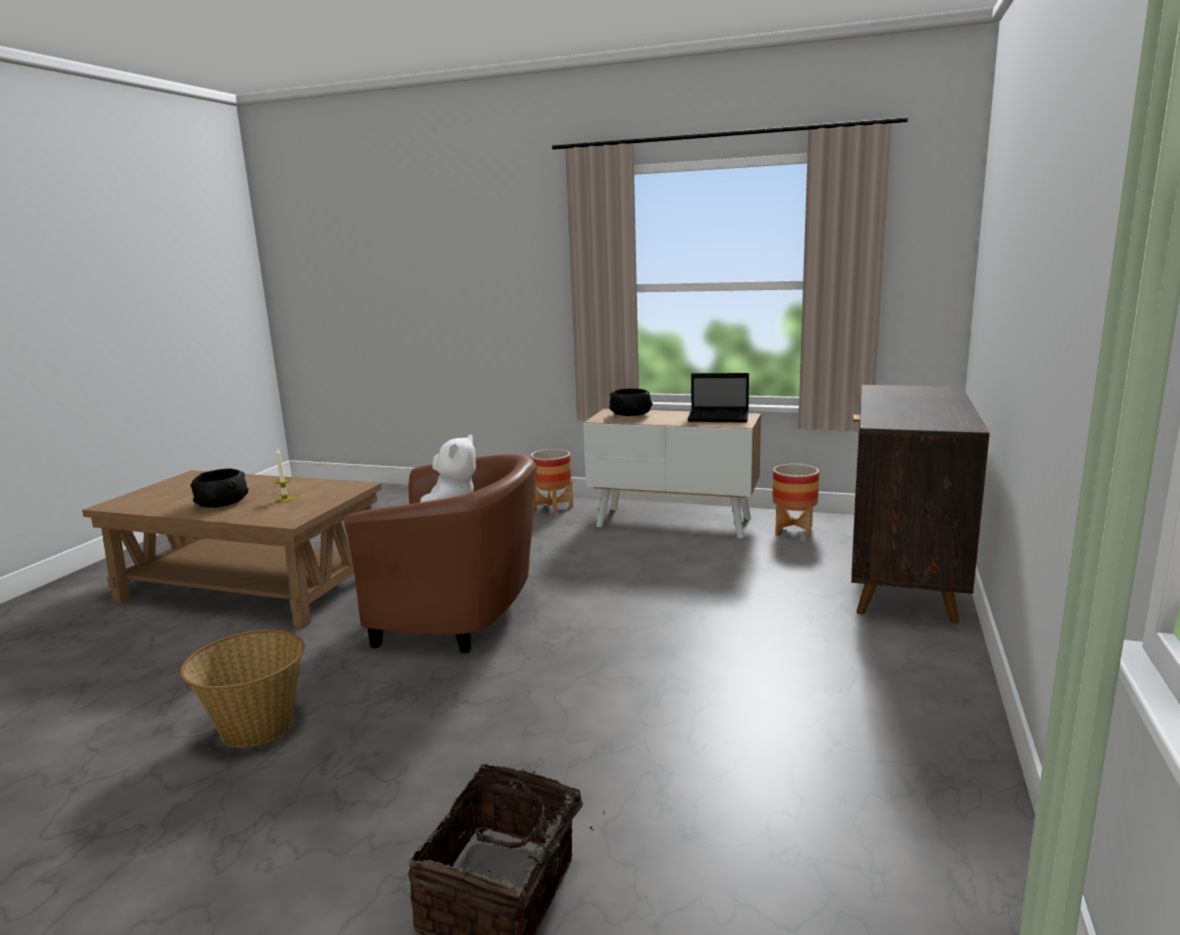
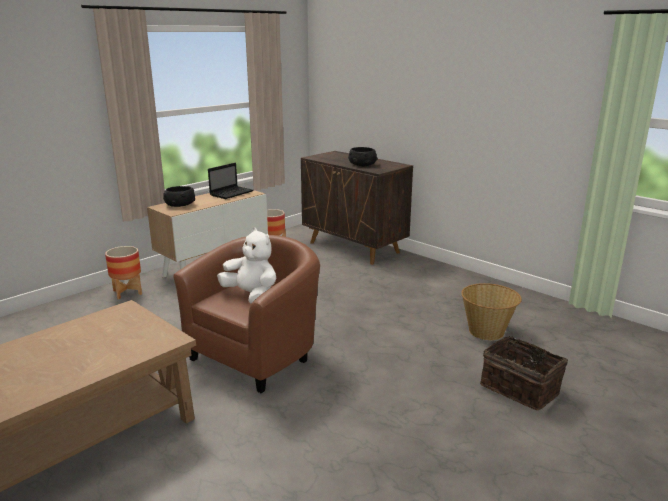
camera: 65 degrees left, 5 degrees up
(223, 503) = (64, 367): black bowl -> black bowl (362, 164)
(256, 728) = (328, 449): basket -> basket (487, 331)
(285, 499) = (106, 338): candle -> none

